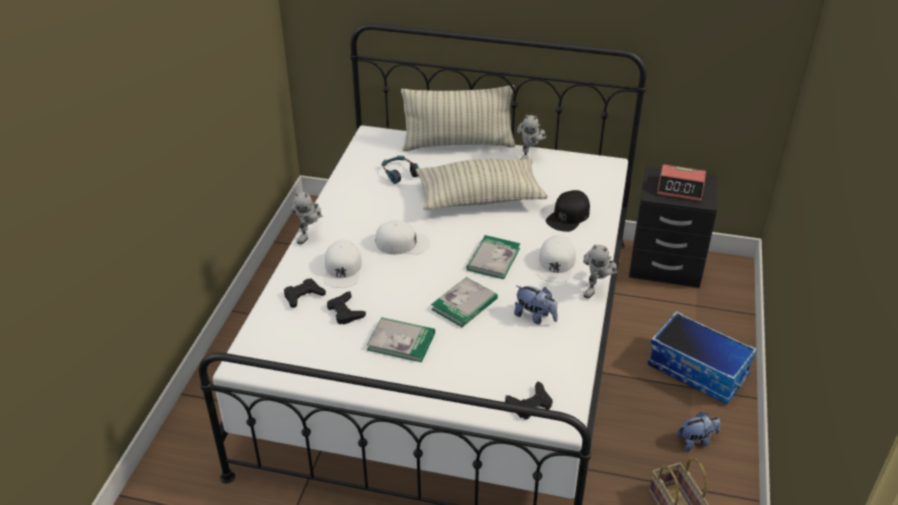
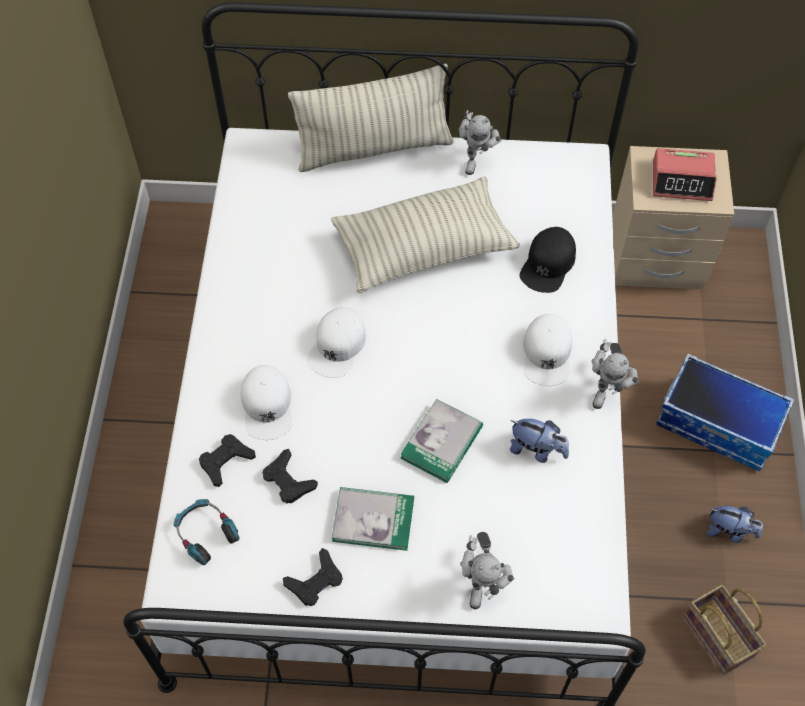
camera: 10 degrees left, 20 degrees up
(310, 235) = (208, 350): toy robot -> toy robot (482, 582)
(399, 173) = (304, 215): headphones -> headphones (206, 533)
(402, 243) = (337, 346): white cap -> white cap turned 120 degrees clockwise
(493, 259) = (464, 356): book -> none
(530, 404) = (557, 596): black game controller -> black game controller (315, 581)
(665, 266) = (655, 259): black nightstand -> beige nightstand
(696, 441) = (729, 531): plush toy -> plush toy turned 45 degrees clockwise

